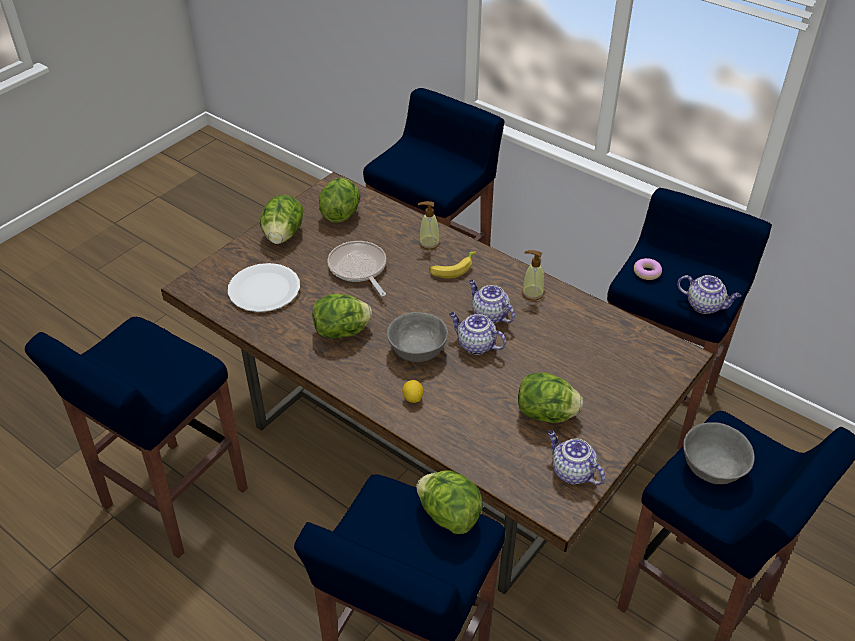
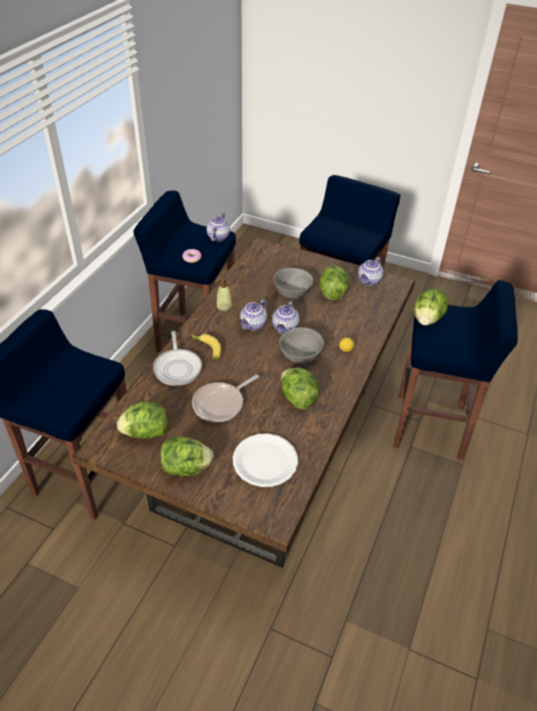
camera: 105 degrees left, 0 degrees up
(173, 499) = (374, 606): blue stool -> none
(429, 243) = (178, 367): soap dispenser -> frying pan
(713, 466) = (343, 235): grey bowl -> grey bowl (292, 291)

